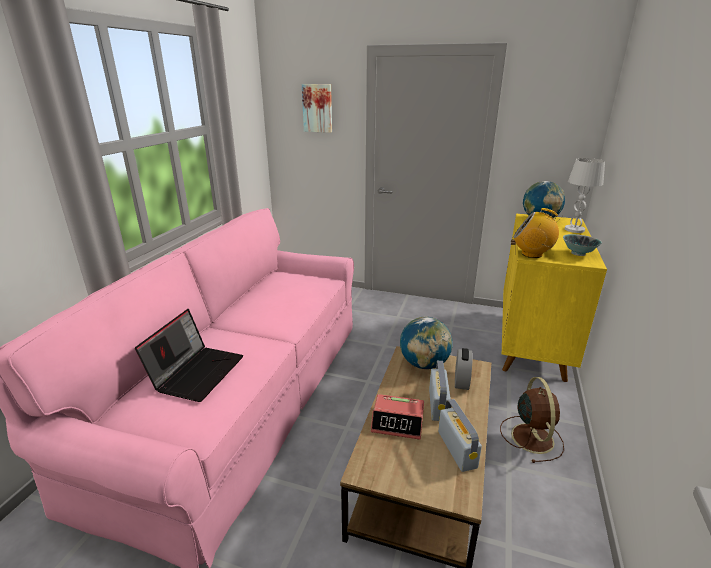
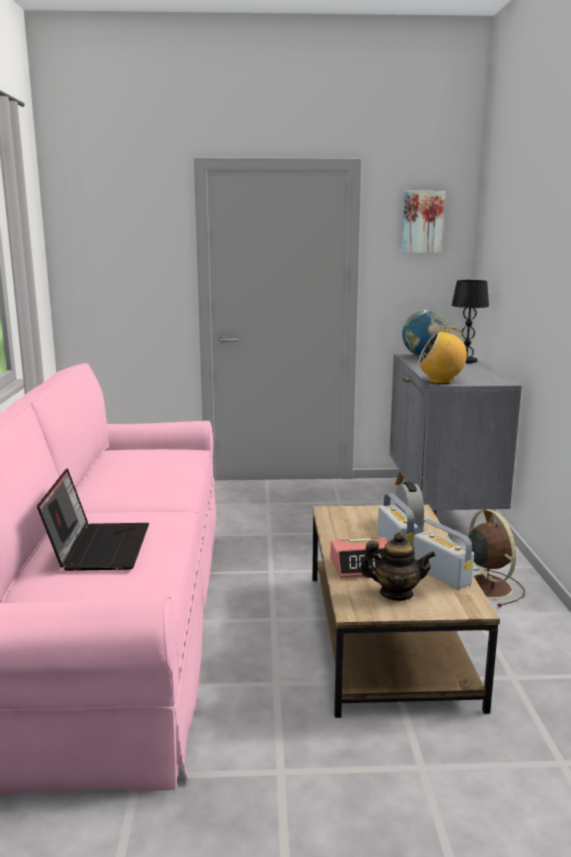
camera: 20 degrees left, 10 degrees down
(317, 108) = (128, 235): picture -> picture (422, 222)
(406, 462) = (396, 593): none -> teapot
(424, 364) = (356, 516): globe -> none
(531, 344) = (441, 506): yellow cabinet -> grey cabinet
(574, 229) = (466, 361): white table lamp -> black table lamp
(578, 254) = (486, 377): bowl -> none

